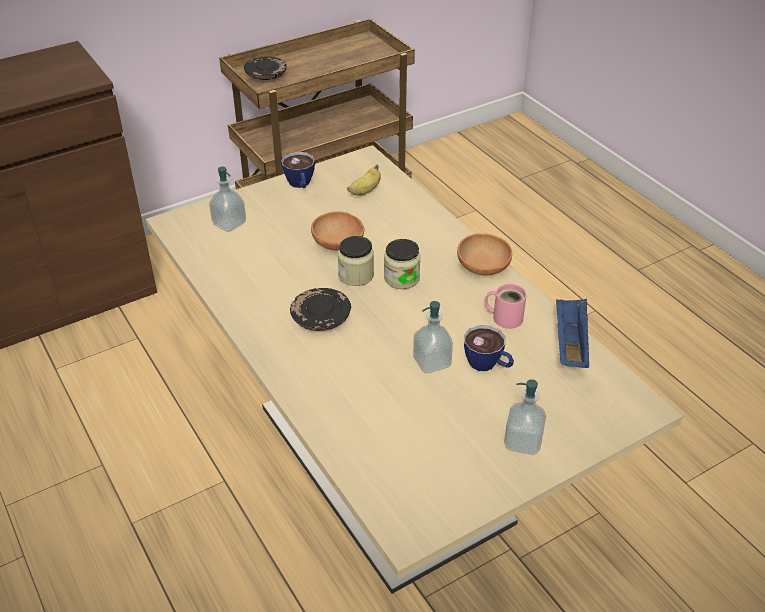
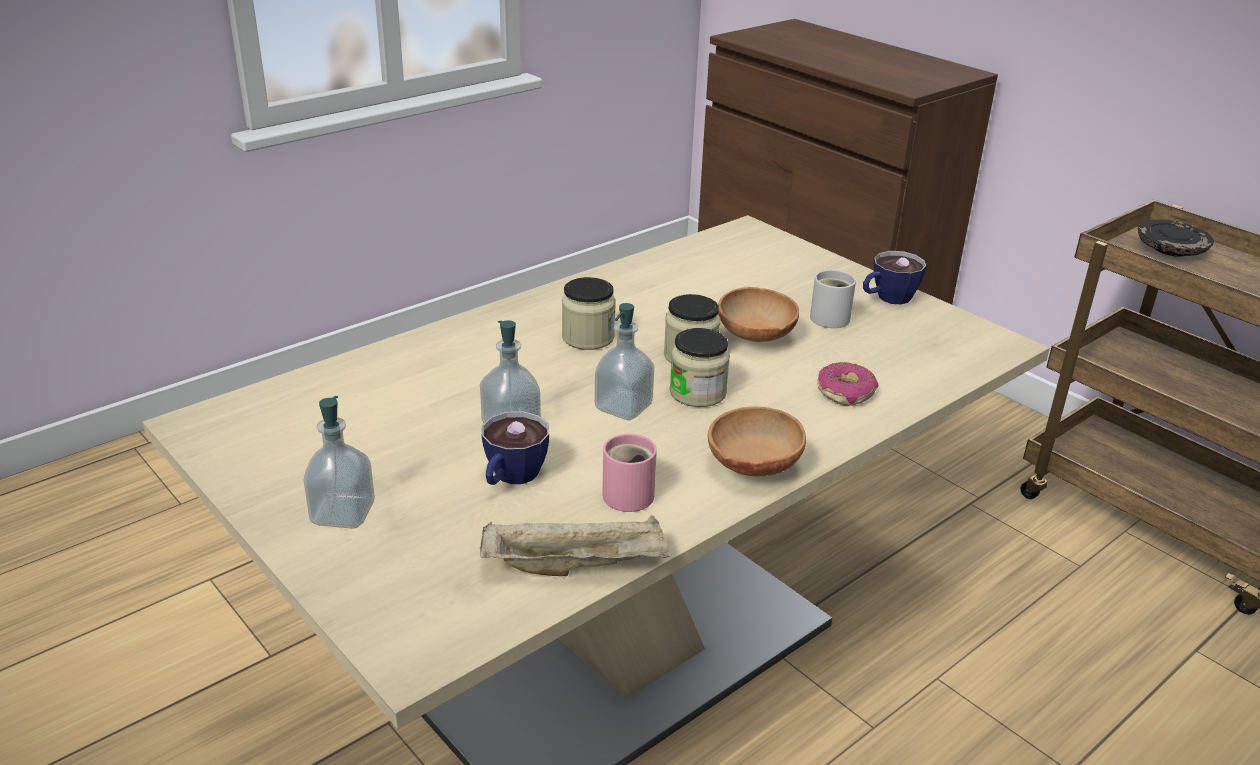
camera: 80 degrees right, 10 degrees down
(229, 223) = (764, 261): soap dispenser -> soap dispenser (623, 407)
(318, 211) = (831, 317): none -> white mug
(320, 318) = (588, 337): black plate -> jar
(365, 191) = (907, 349): banana -> none
(410, 223) = (845, 392): none -> donut
(570, 343) = (577, 566): blue tray -> beige tray

